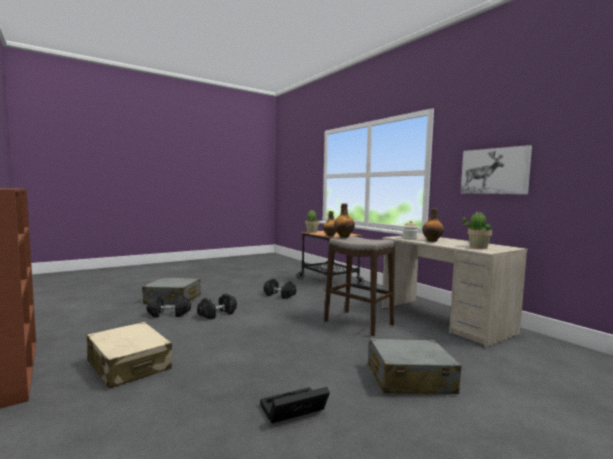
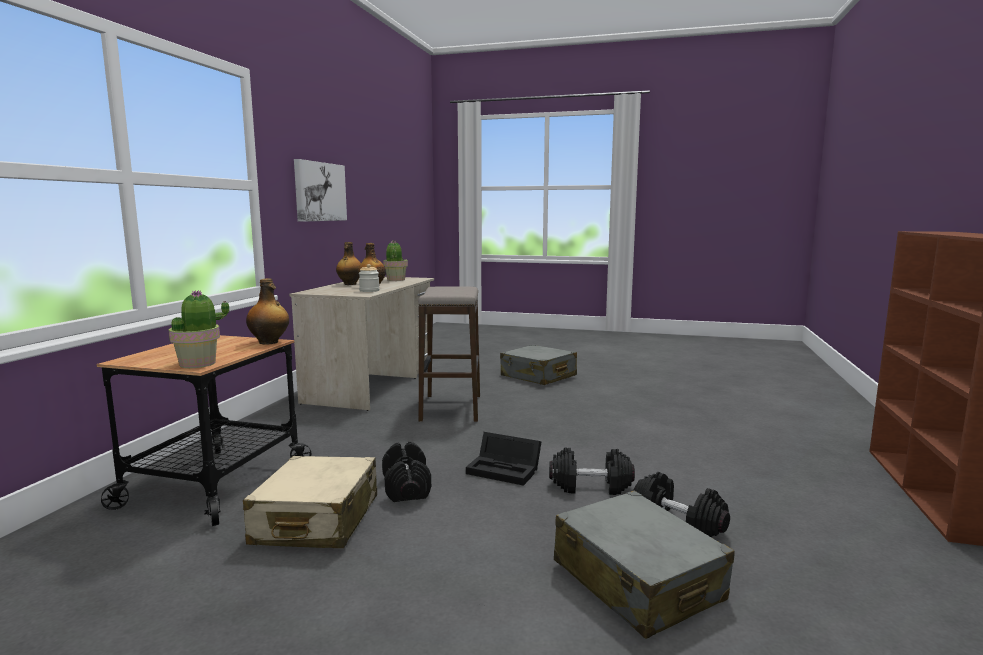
camera: 130 degrees left, 5 degrees up
(129, 365) = (766, 452): beige suitcase -> beige suitcase (316, 520)
(292, 411) = (645, 388): black storage box -> black storage box (506, 470)
(344, 236) = (451, 293): bottle -> bottle (350, 284)

